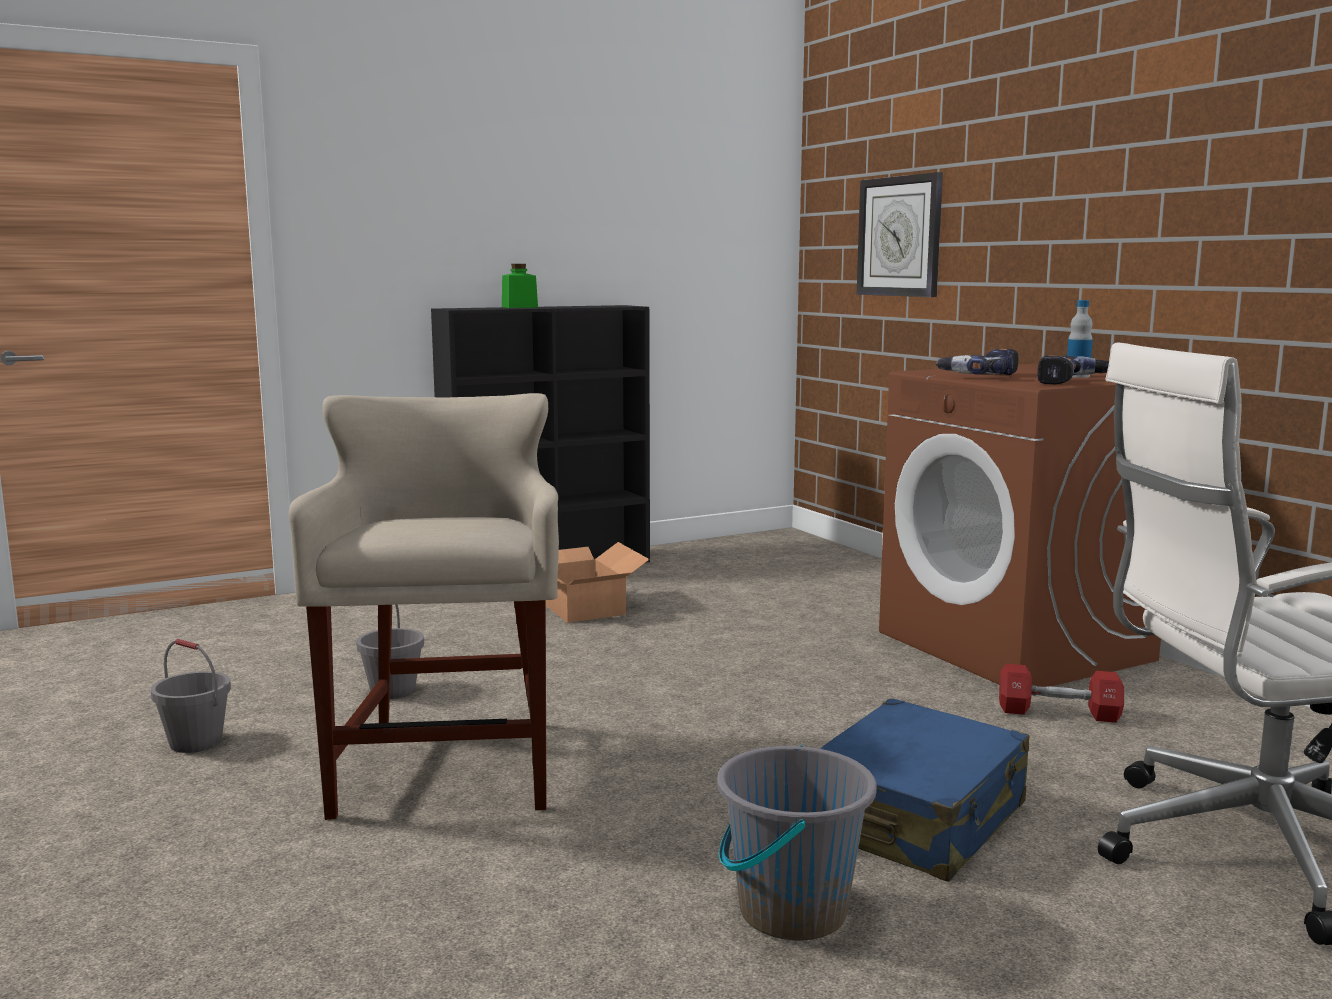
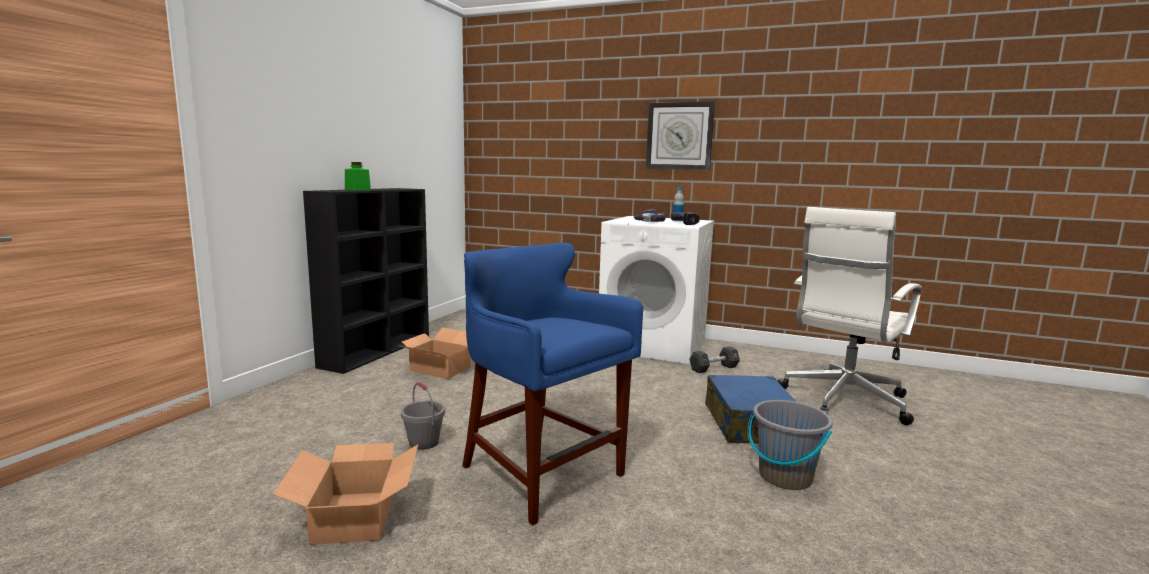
camera: 40 degrees left, 0 degrees up
(196, 742) = (356, 516): grey bucket -> cardboard box
(448, 769) = (541, 473): beige stool -> blue stool
(900, 236) = (540, 153): wall clock -> wall clock (679, 136)
(1016, 646) = (654, 345): brown washing machine -> white washing machine
(1058, 713) = (714, 368): red dumbbell -> black dumbbell

